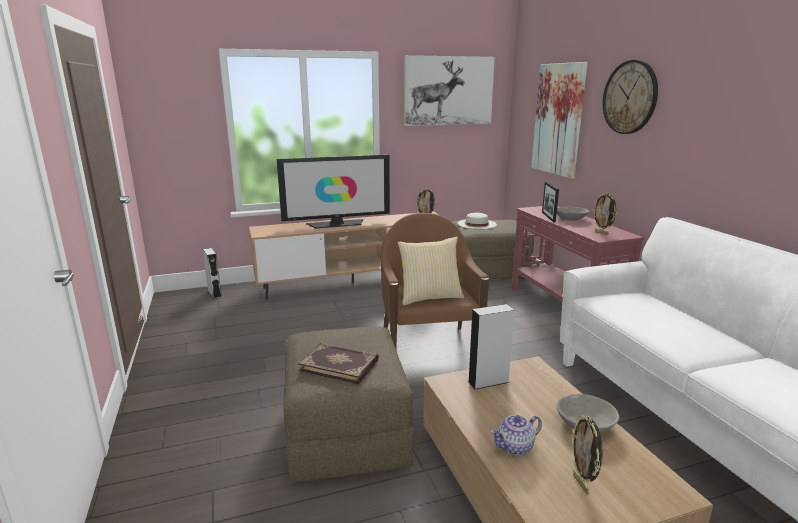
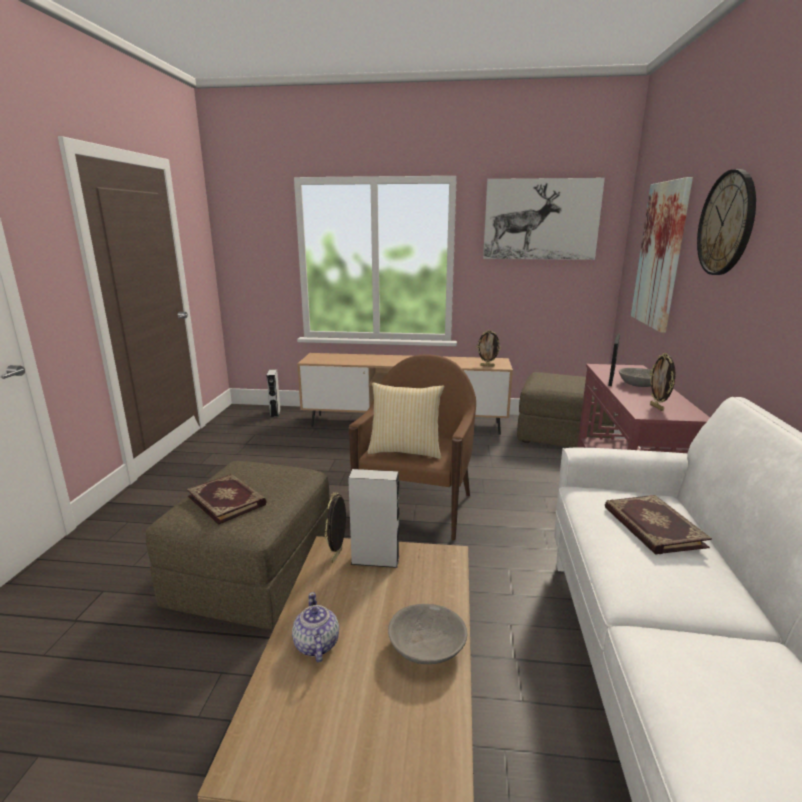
camera: 25 degrees right, 0 degrees up
(337, 224) = (390, 359): television -> none
(476, 224) = (555, 378): white hat -> none
(515, 446) = (316, 645): teapot -> teapot turned 75 degrees clockwise
(581, 484) = (334, 721): picture frame -> picture frame (338, 556)
(658, 311) = (652, 527): none -> book

